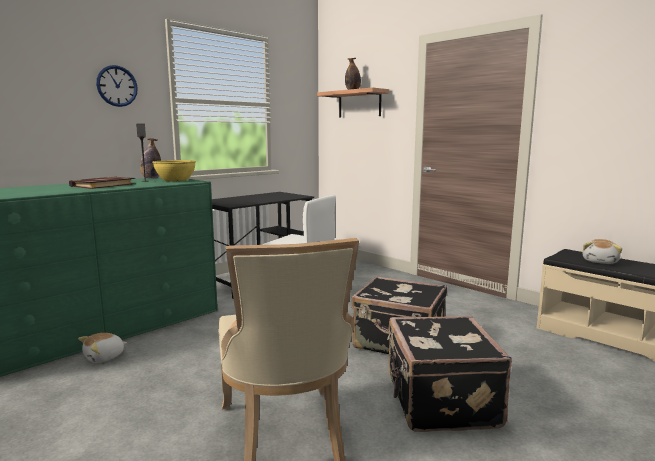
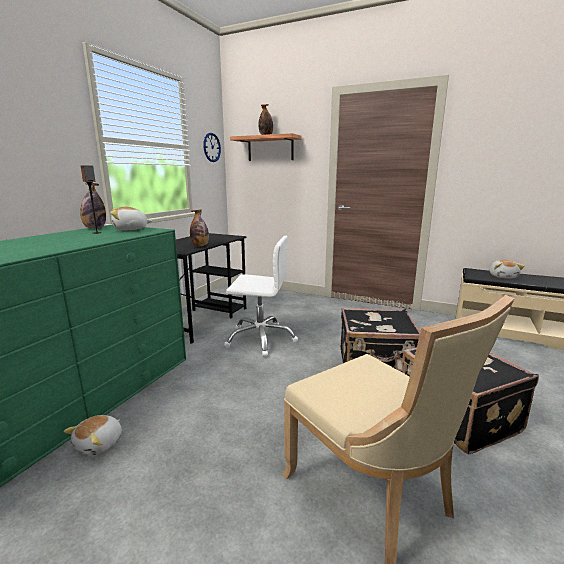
camera: 20 degrees left, 5 degrees up
(102, 185) = (54, 241): book -> none
(117, 86) = (36, 119): wall clock -> wall clock (211, 147)
(175, 180) = (130, 229): yellow bowl -> plush toy
(254, 202) = (200, 246): none -> bottle

